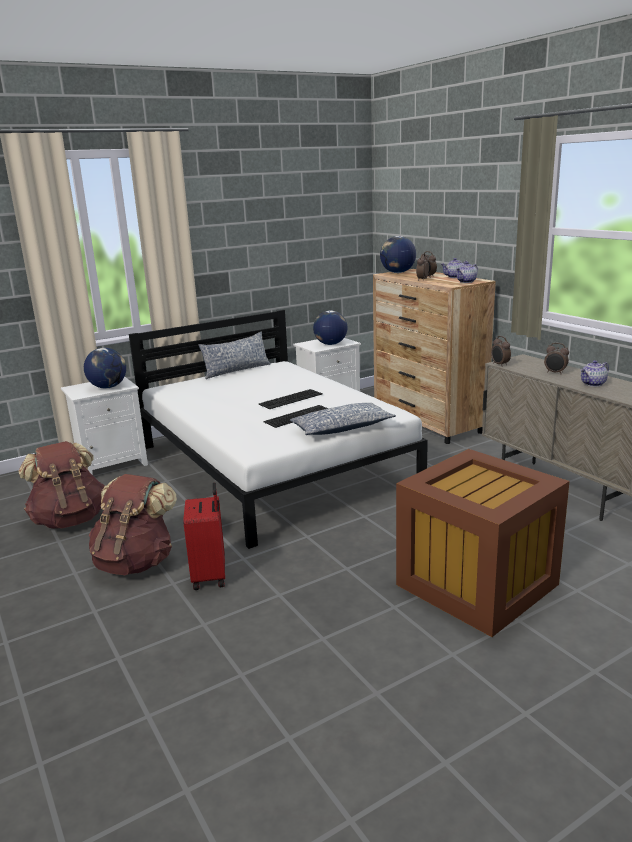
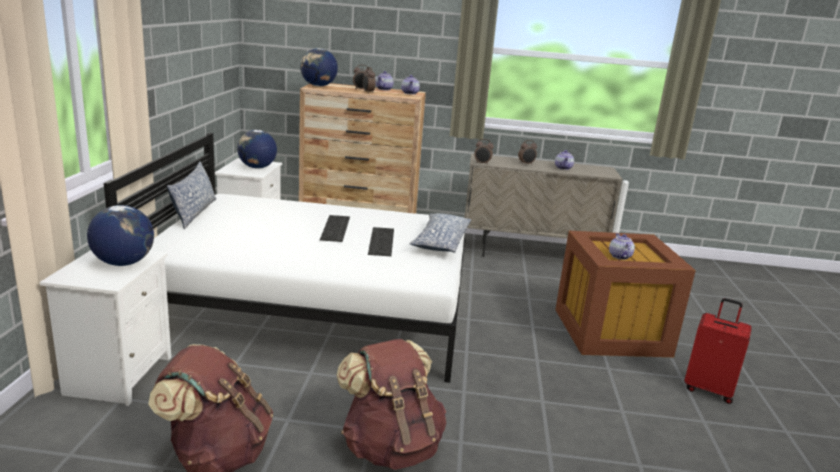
camera: 55 degrees left, 0 degrees up
(210, 576) = (473, 418): red suitcase -> red suitcase (708, 389)
(461, 486) = (619, 256): none -> teapot

